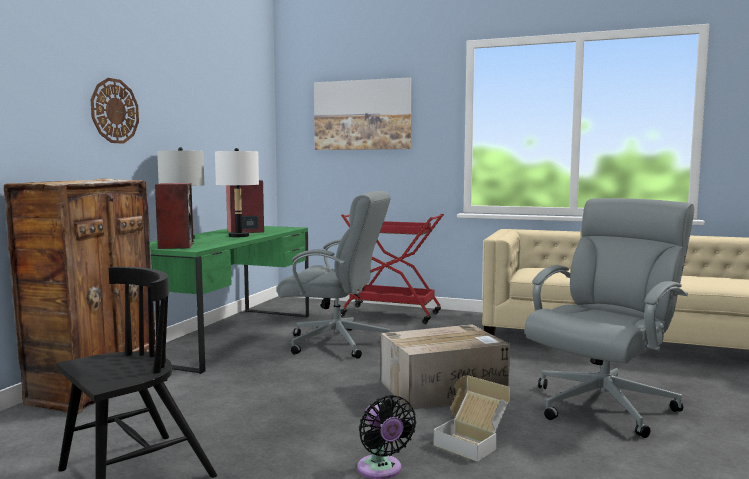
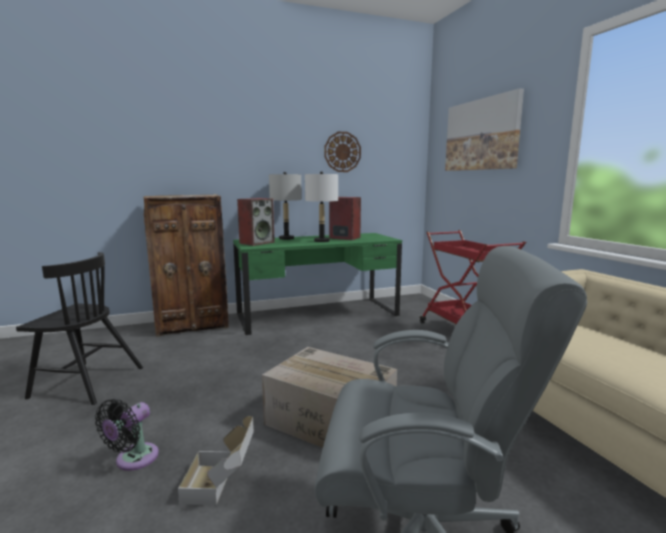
camera: 50 degrees right, 5 degrees up
(114, 111) = (237, 148): wall clock -> wall clock (342, 152)
(337, 343) = (363, 344): grey office chair -> none

